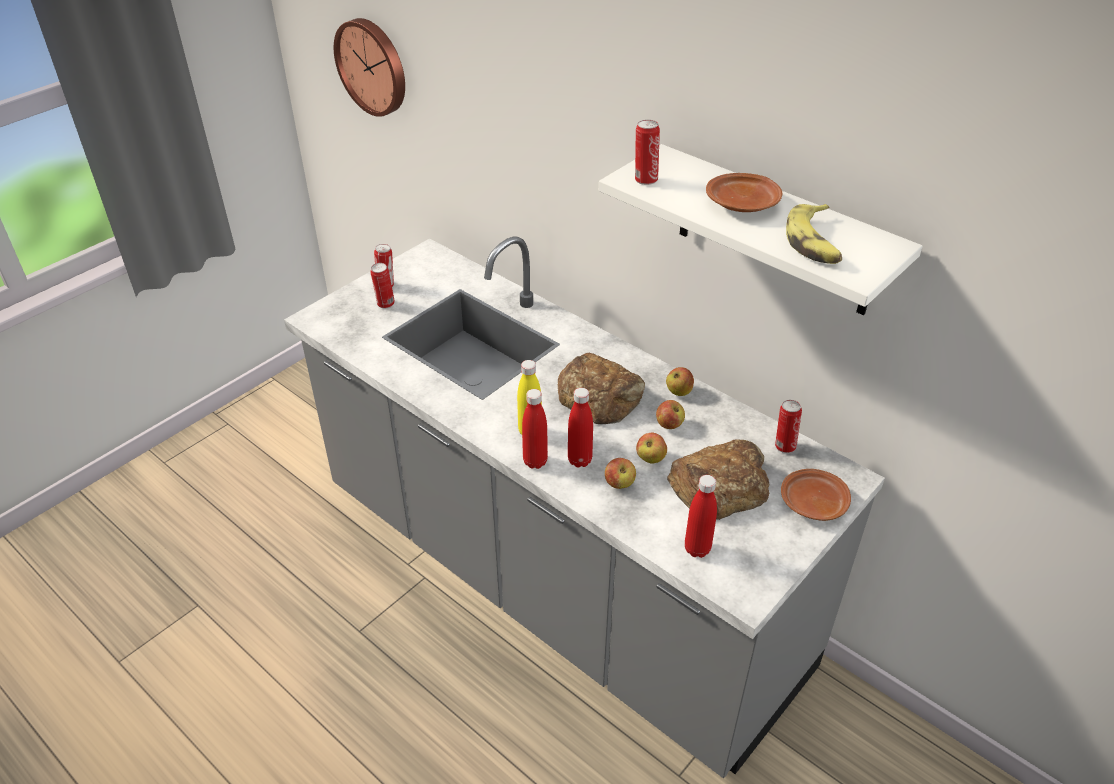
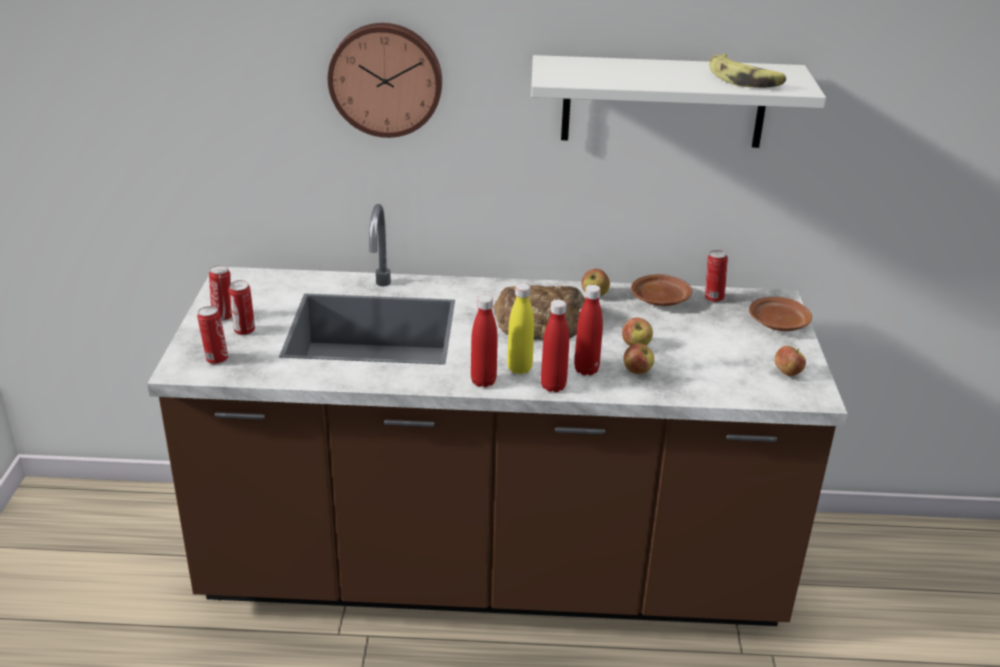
camera: 40 degrees left, 10 degrees down
(373, 66) = (110, 82): wall clock -> wall clock (386, 79)
(557, 579) = (493, 569): grey counter -> brown counter
(645, 179) = (566, 76): can -> can (216, 359)
(669, 424) = (618, 318): apple -> apple (787, 373)
(697, 549) = (747, 385): red bottle -> red bottle (483, 381)
(720, 485) = (706, 340): bread -> none
(743, 204) = (660, 72): brown plate -> brown plate (660, 299)

